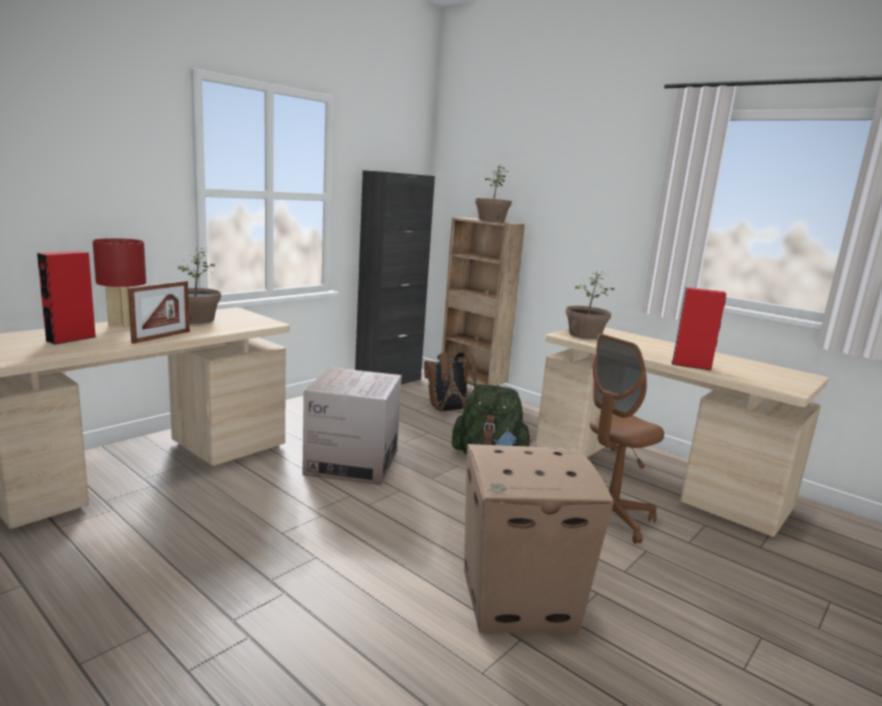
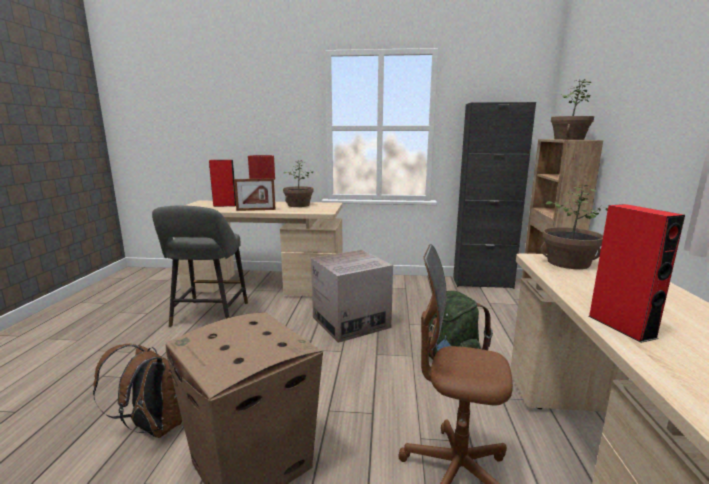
camera: 55 degrees right, 0 degrees up
(158, 535) = (209, 316): none -> grey stool
(447, 410) = (490, 316): brown backpack -> brown backpack (154, 427)

